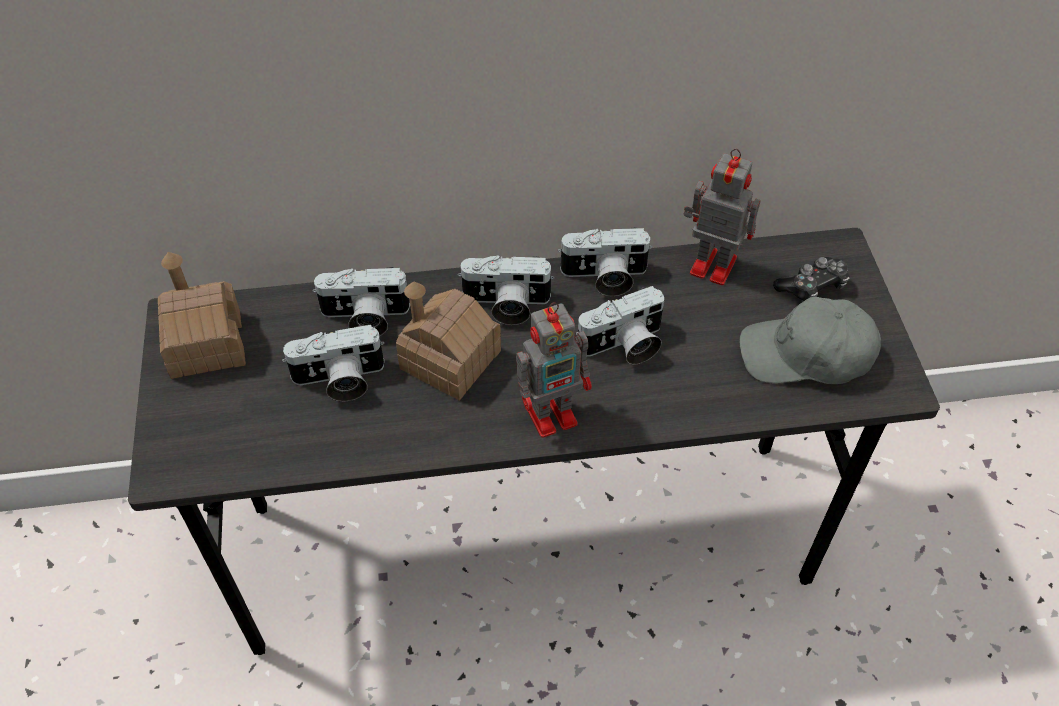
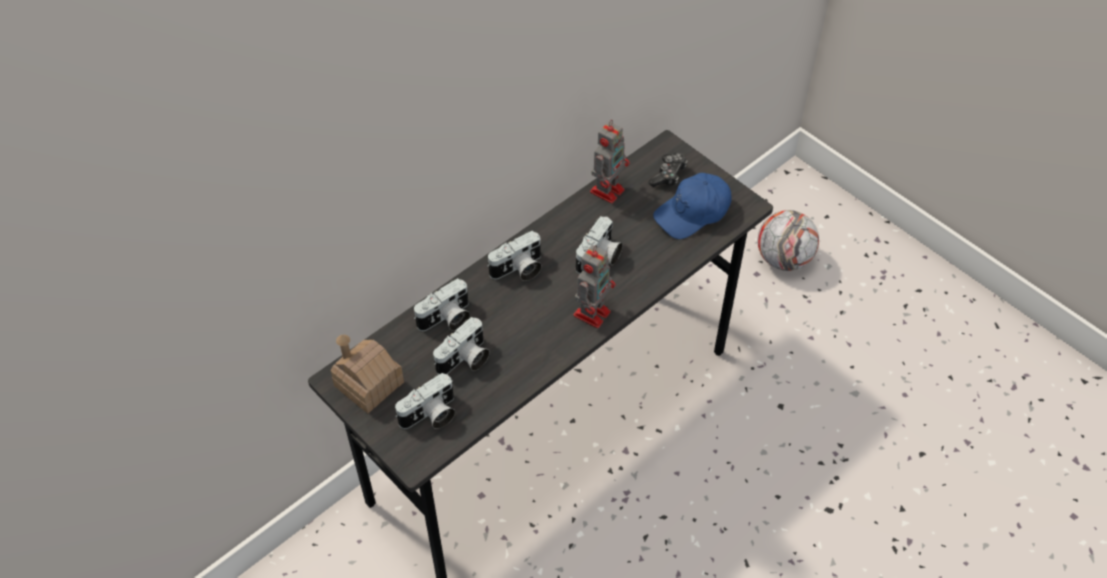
camera: 35 degrees left, 0 degrees up
(450, 360) = (515, 316): toy house -> none
(604, 277) = (558, 226): camera -> camera (431, 416)
(710, 264) = (608, 190): toy robot -> toy robot turned 135 degrees clockwise
(806, 355) = (693, 213): grey cap -> blue cap
(986, 510) = (783, 259): none -> football

